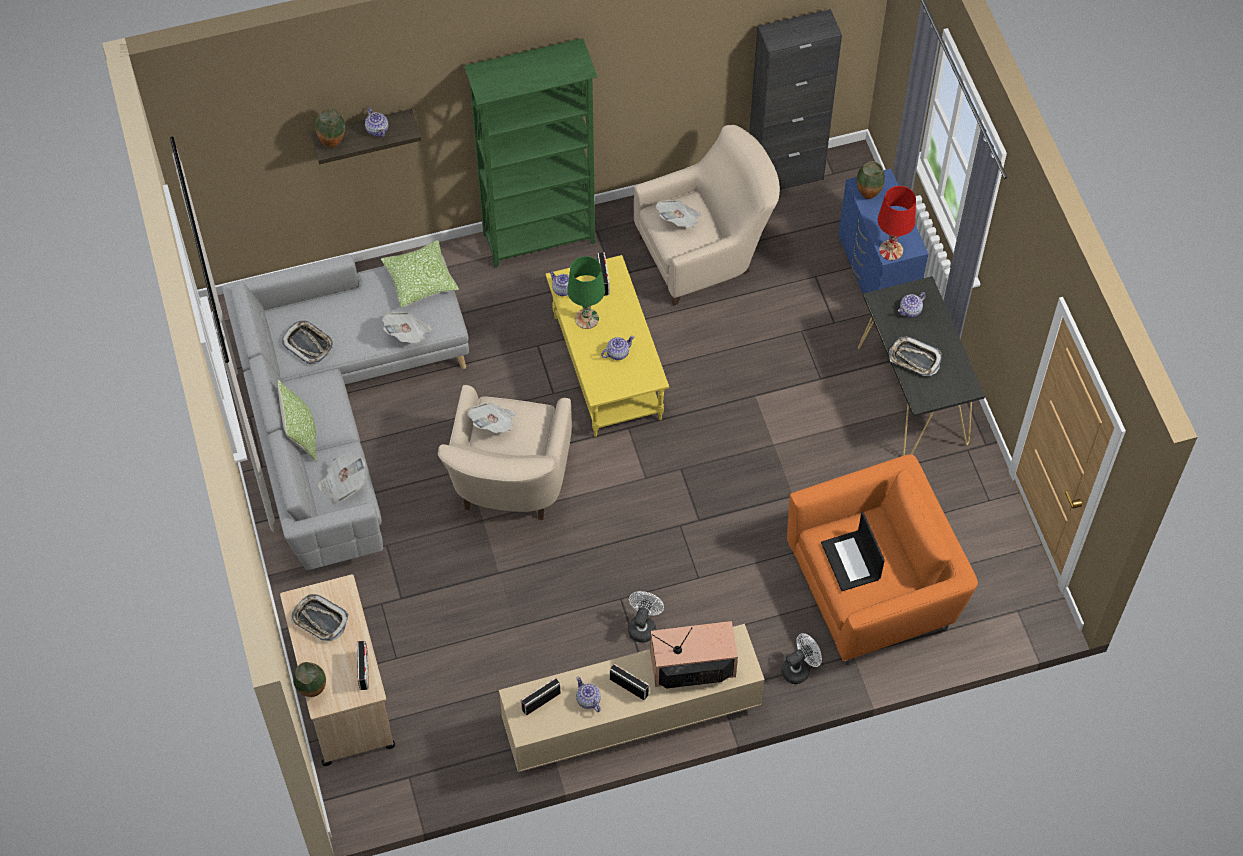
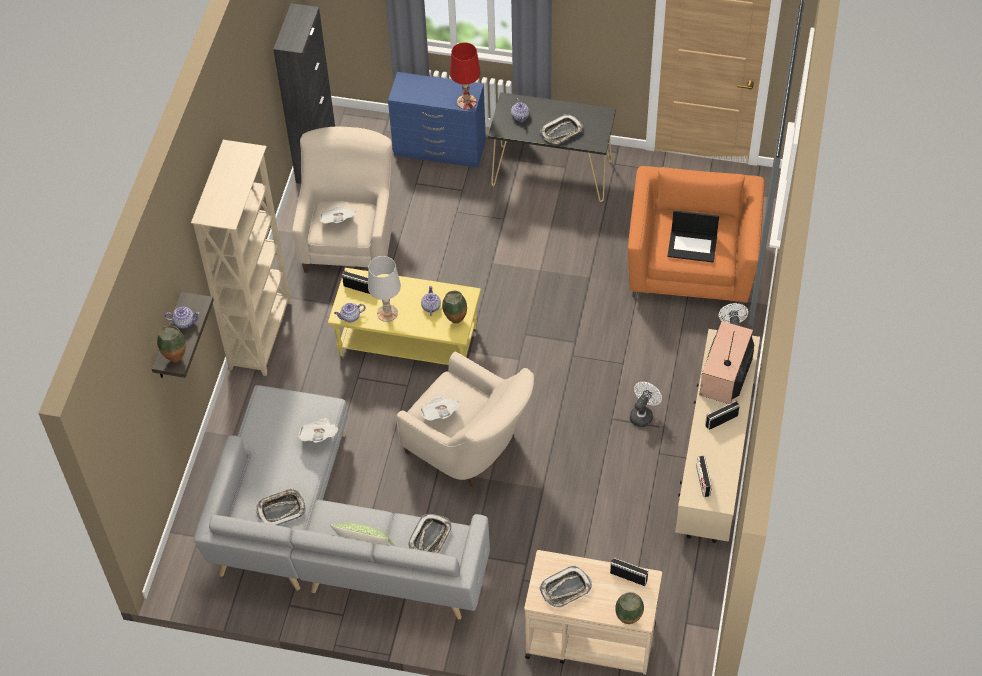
camera: 60 degrees left, 5 degrees down
(343, 484) = (430, 537): newspaper -> tray
(420, 280) = (274, 407): pillow -> none
(540, 239) = (261, 334): green bookcase -> beige bookcase
(587, 319) = (387, 313): green table lamp -> white table lamp
(588, 700) = (718, 451): teapot -> none
(643, 625) = (643, 414): white fan -> white fan turned 75 degrees clockwise
(867, 195) = (410, 94): vase -> vase (455, 320)

